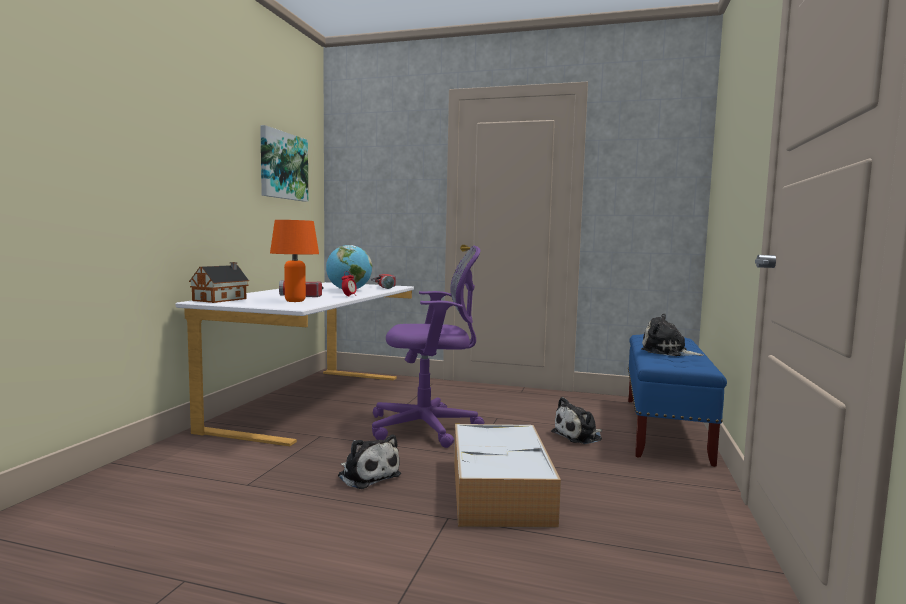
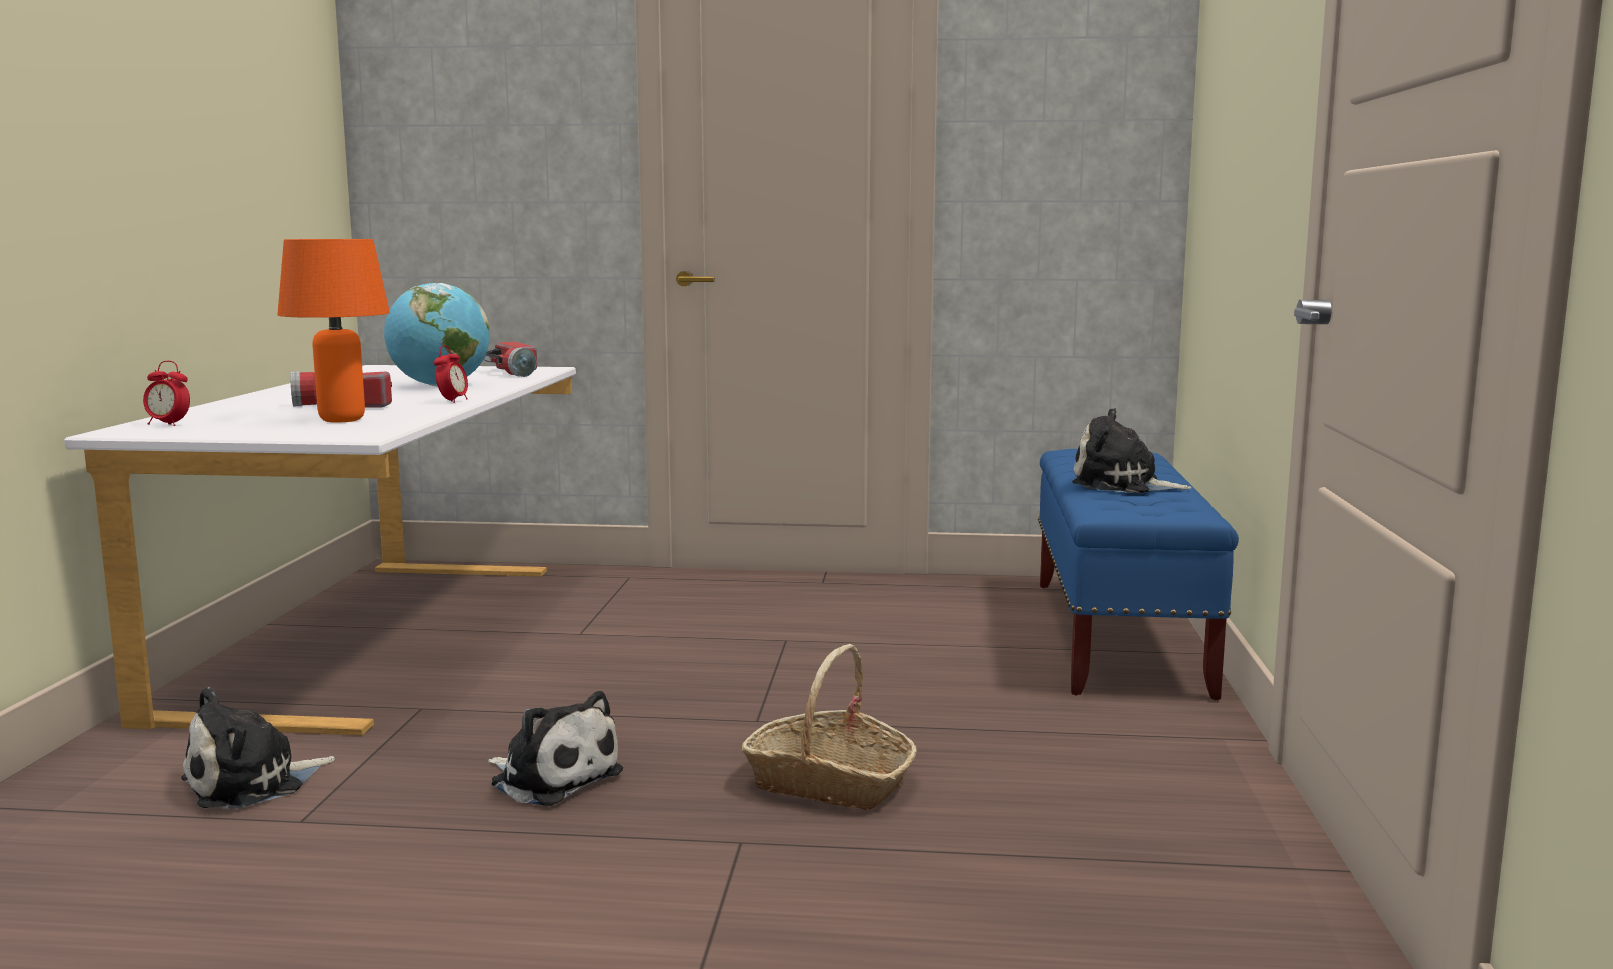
camera: 10 degrees left, 5 degrees up
(222, 299) = (168, 424): toy house -> alarm clock
(283, 166) = (257, 100): picture -> none
(429, 428) = (651, 672): purple office chair -> none
(500, 491) = (829, 783): storage box -> basket
(579, 436) = (958, 663): plush toy -> plush toy (252, 783)

